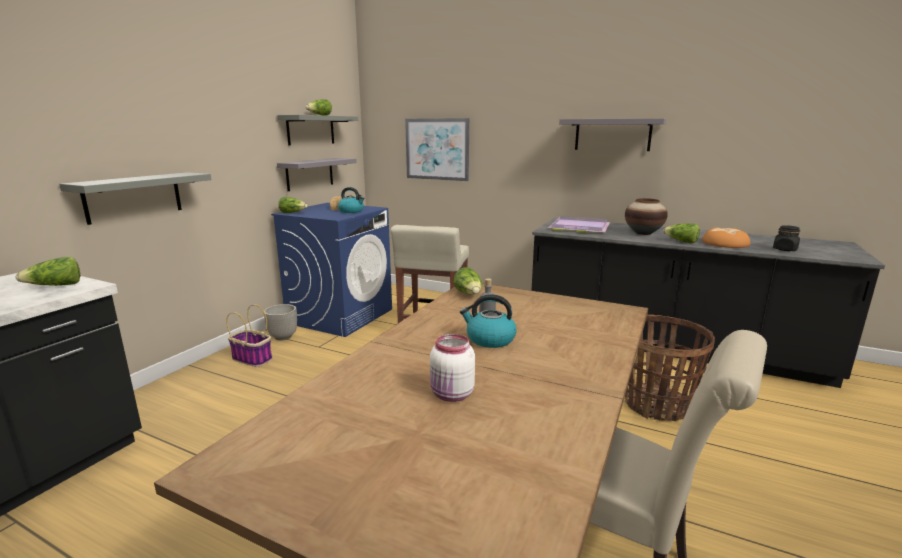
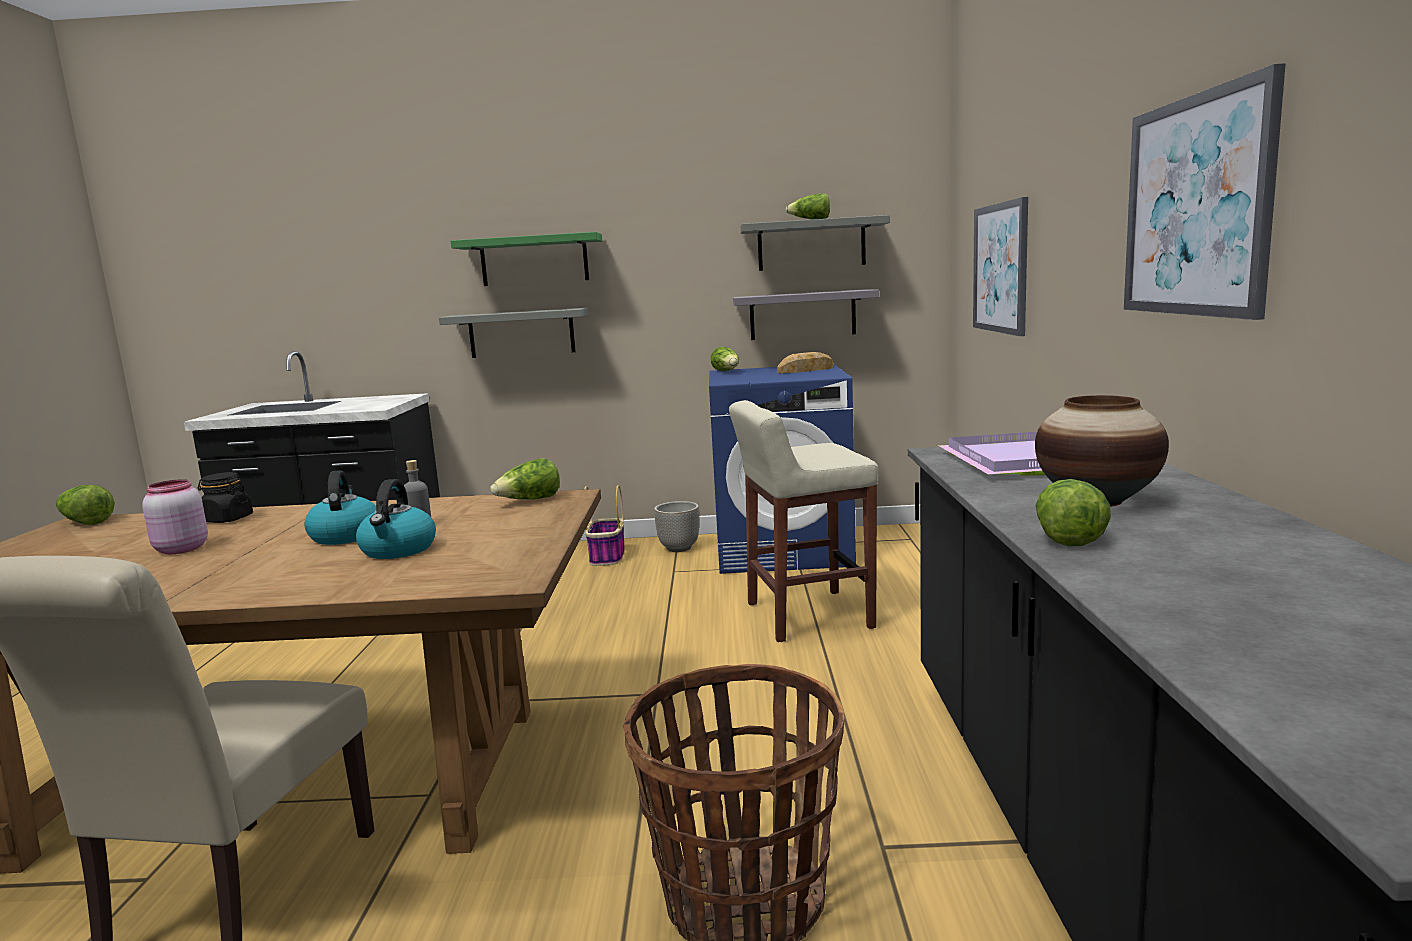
camera: 65 degrees right, 5 degrees down
(55, 286) = (371, 405): lettuce -> lettuce (85, 522)
(139, 131) = (534, 260): none -> green shelf
(351, 211) = (784, 377): kettle -> kettle (398, 550)
(452, 395) = (179, 549): white jar -> pink jar
(612, 134) = (1195, 206): grey shelf -> picture
(725, 244) = (1159, 577): bread -> none
(785, 249) = (1267, 656): black jar -> black jar (227, 519)

